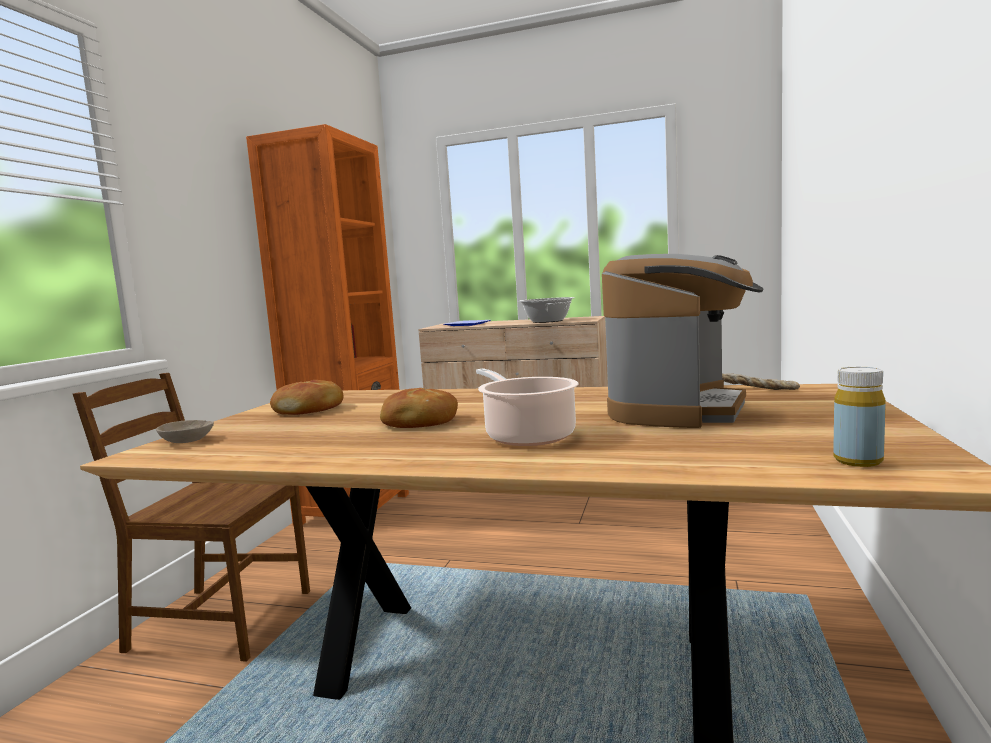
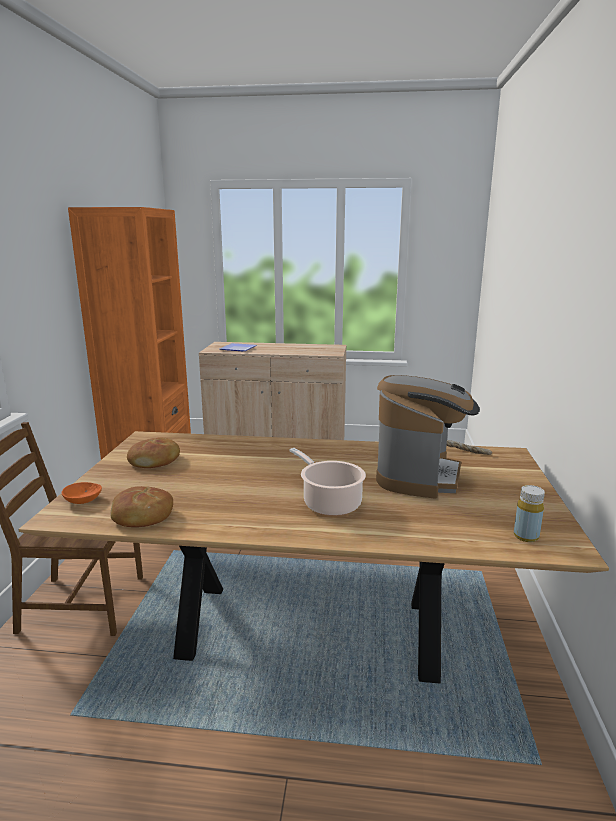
camera: 10 degrees left, 10 degrees up
(185, 441) = (81, 500): beige bowl -> orange bowl
(419, 422) = (248, 483): bread -> bread (142, 516)
(548, 321) = (304, 351): cooking pot -> none

